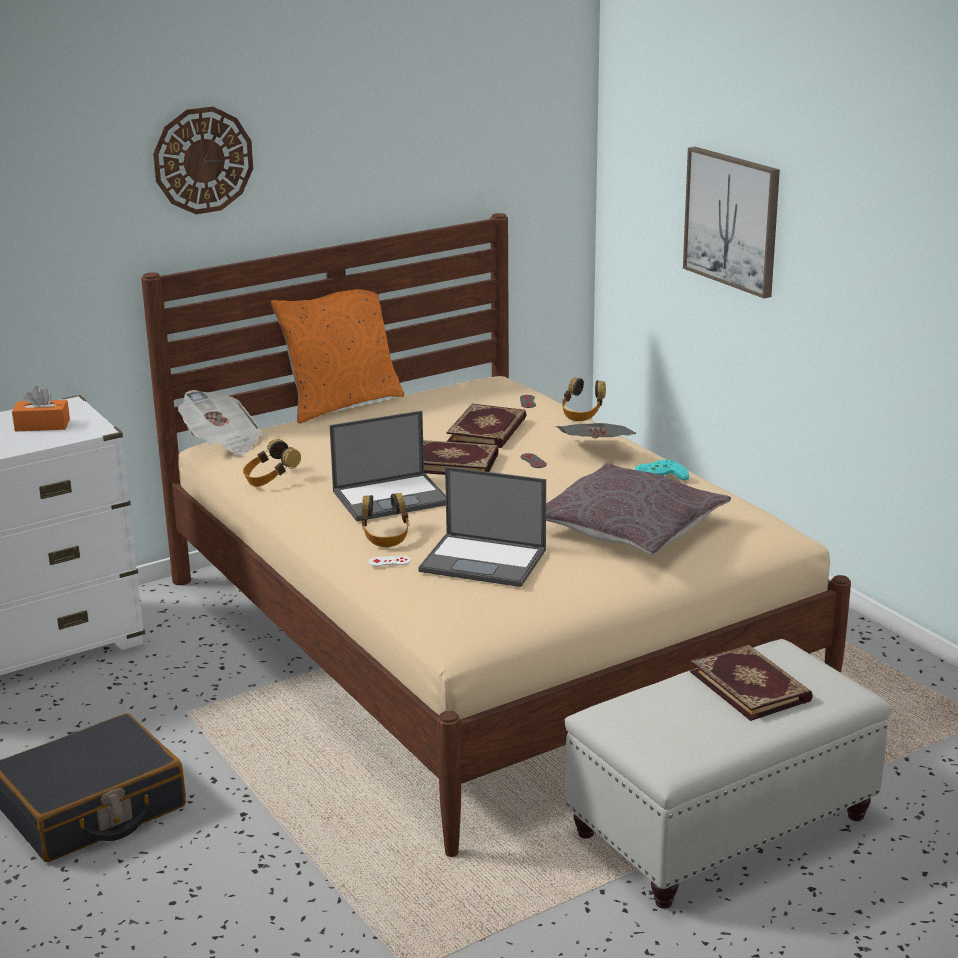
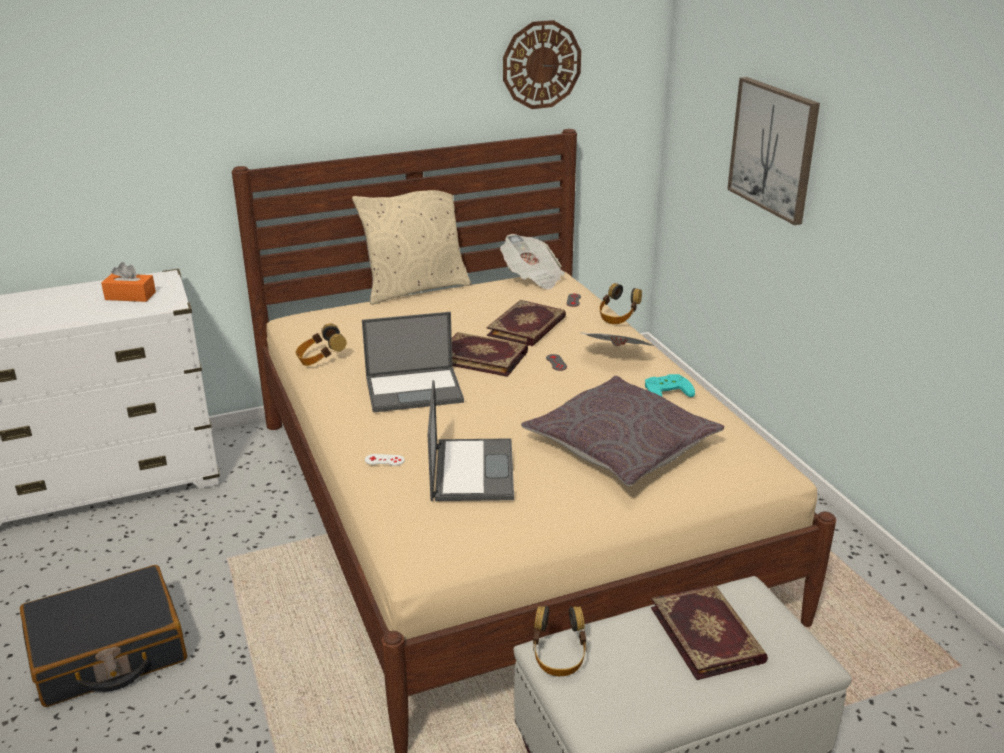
camera: 10 degrees right, 5 degrees up
(203, 160) = (291, 68): wall clock -> wall clock (541, 65)
(223, 442) = (298, 318): newspaper -> newspaper (532, 278)
(341, 404) = (415, 288): orange pillow -> beige pillow
(385, 537) = (392, 432): headphones -> headphones (559, 656)
(485, 561) = (471, 469): laptop -> laptop turned 120 degrees counterclockwise

